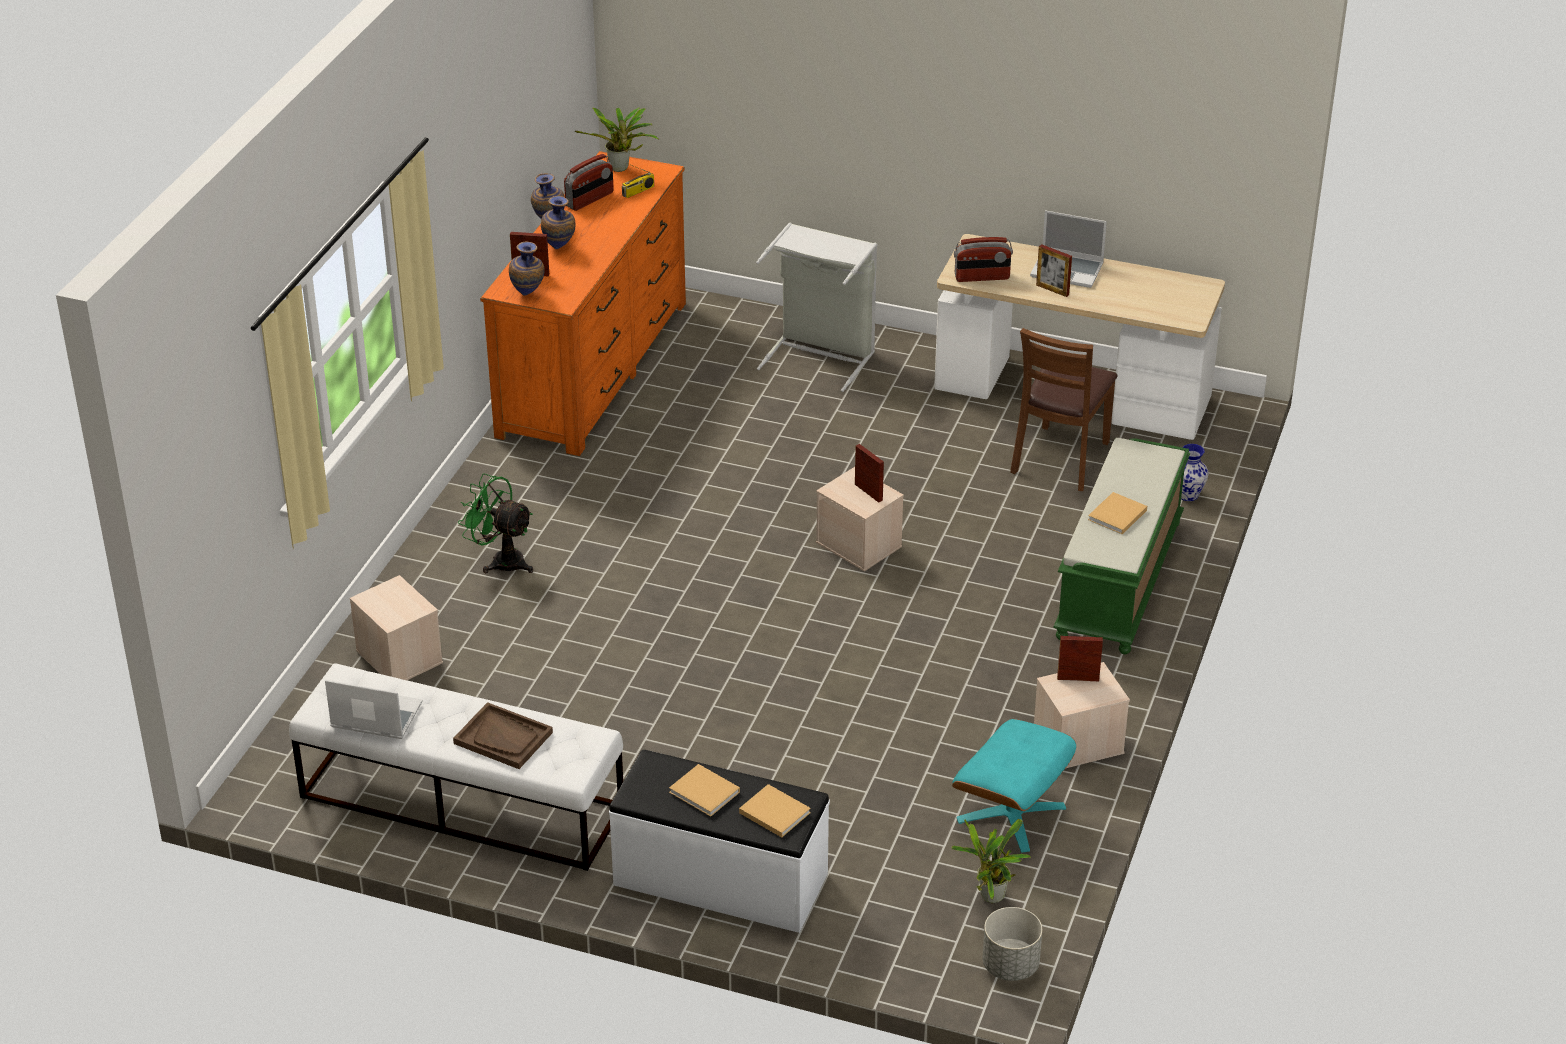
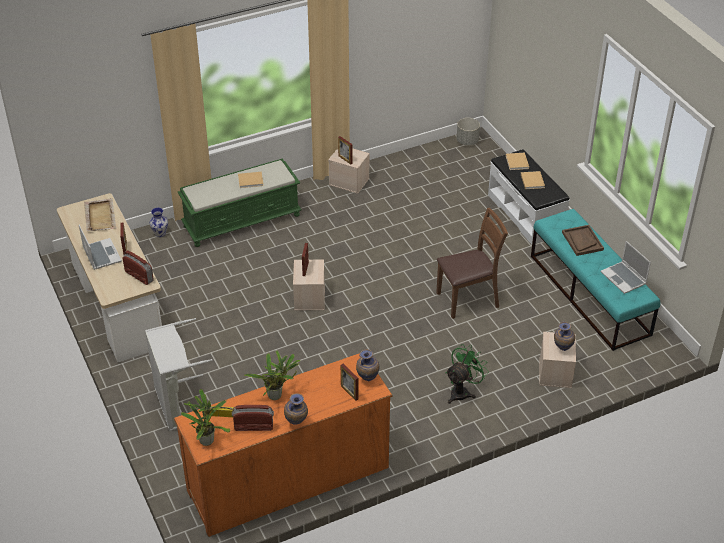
camera: 135 degrees left, 5 degrees up
(461, 802) = (589, 295): white bench -> turquoise bench
(501, 560) = (462, 391): green fan -> green fan turned 120 degrees counterclockwise
(560, 248) = (313, 401): vase -> vase (562, 349)
(990, 899) = (447, 159): potted plant -> potted plant (277, 395)
(1011, 814) = (404, 176): turquoise ottoman -> none
(1060, 459) = (175, 279): brown chair -> brown chair (468, 299)
(1156, 302) = (100, 216): none -> beige tray

